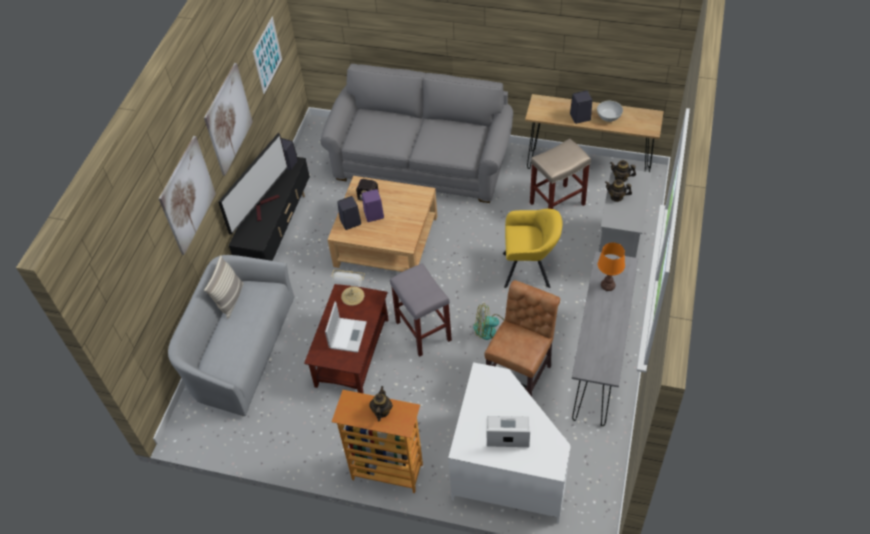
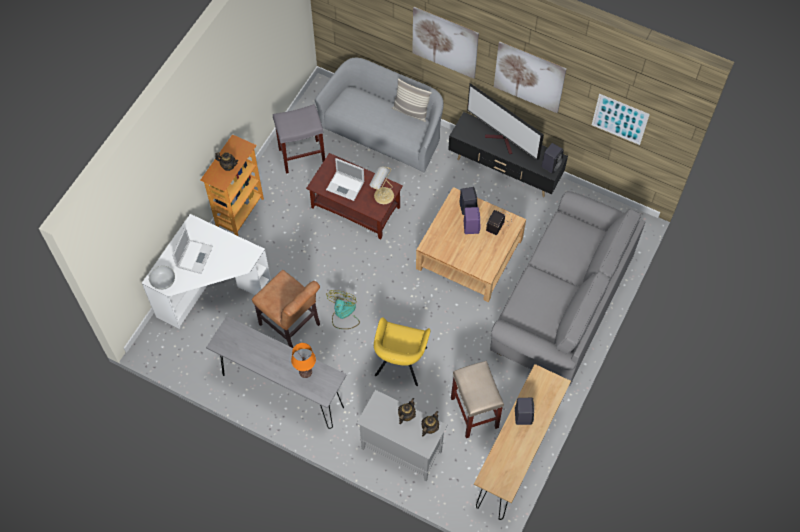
camera: 100 degrees right, 10 degrees up
(422, 331) = (360, 262): grey stool -> grey stool (302, 155)
(608, 117) = (515, 443): white bowl -> white bowl (164, 282)

